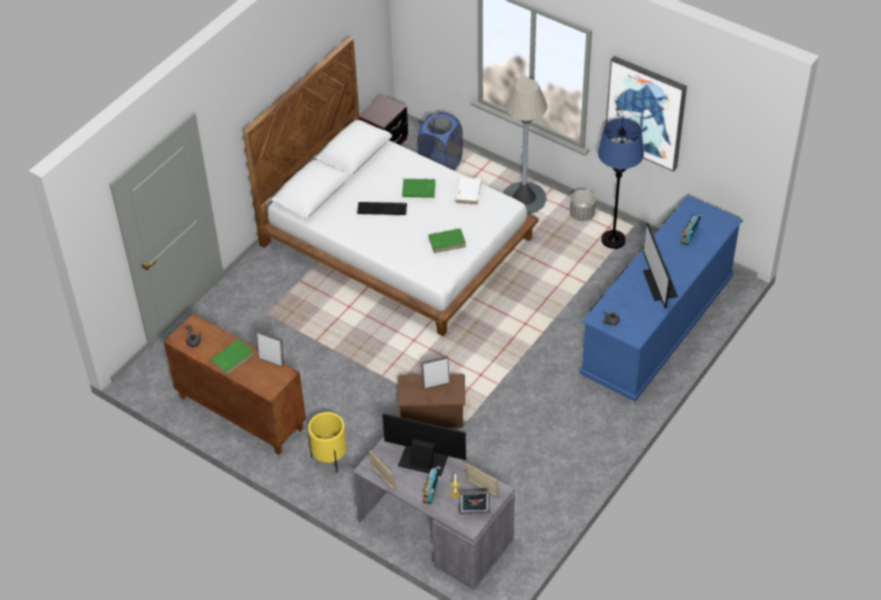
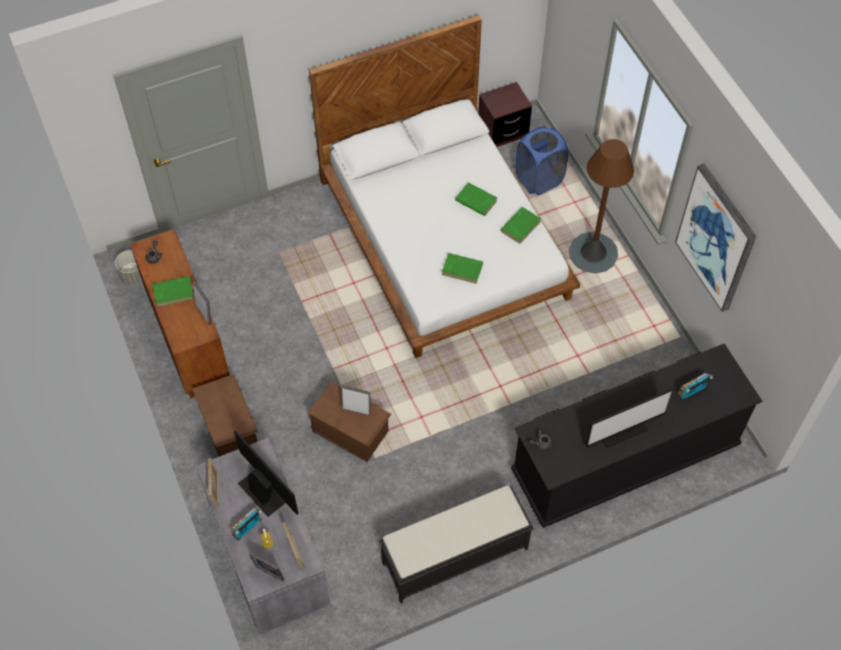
camera: 30 degrees right, 10 degrees up
(329, 458) = (230, 427): yellow planter -> brown storage box
(382, 208) = (429, 203): keyboard -> none
(468, 192) = (520, 226): white book -> green book
(524, 199) = (593, 253): grey floor lamp -> brown floor lamp
(582, 215) = (637, 299): grey planter -> grey planter (133, 276)
(582, 457) = (454, 556): none -> black bench
(613, 240) = (649, 342): blue floor lamp -> none
(657, 327) = (624, 459): blue dresser -> black dresser
(659, 284) = (621, 428): monitor -> monitor turned 135 degrees counterclockwise

